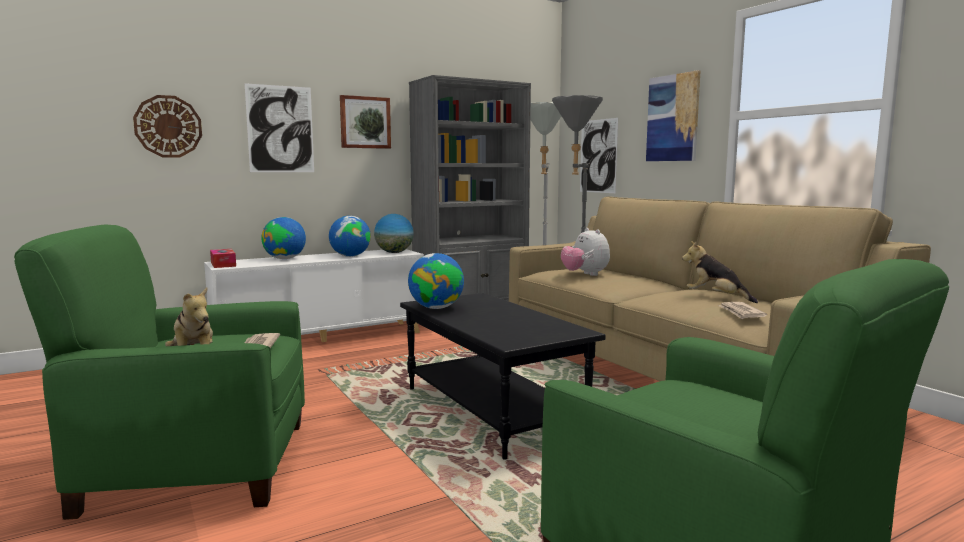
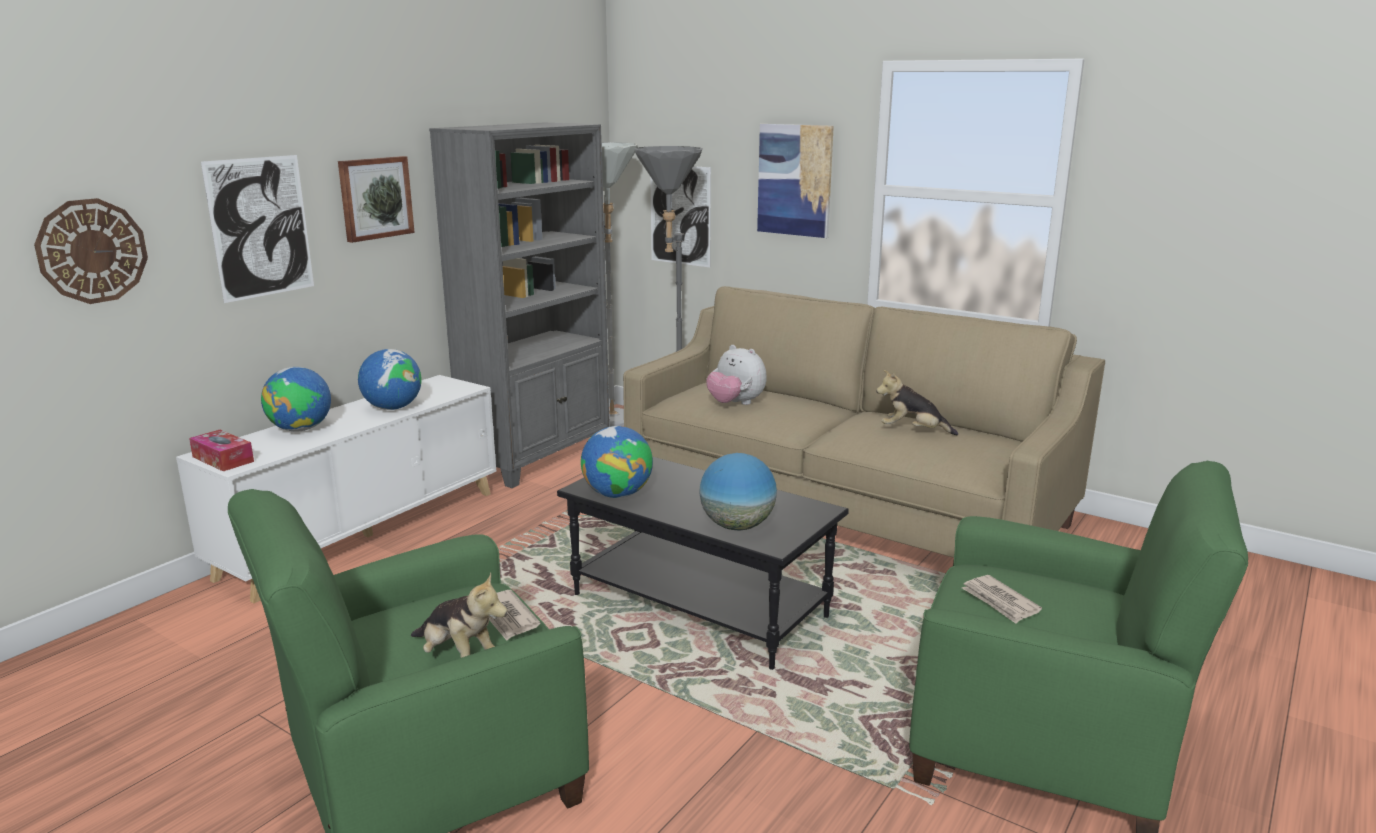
camera: 25 degrees left, 10 degrees up
(394, 252) = (444, 389): globe -> globe (737, 526)
(741, 313) = (959, 456): newspaper -> newspaper (1000, 602)

